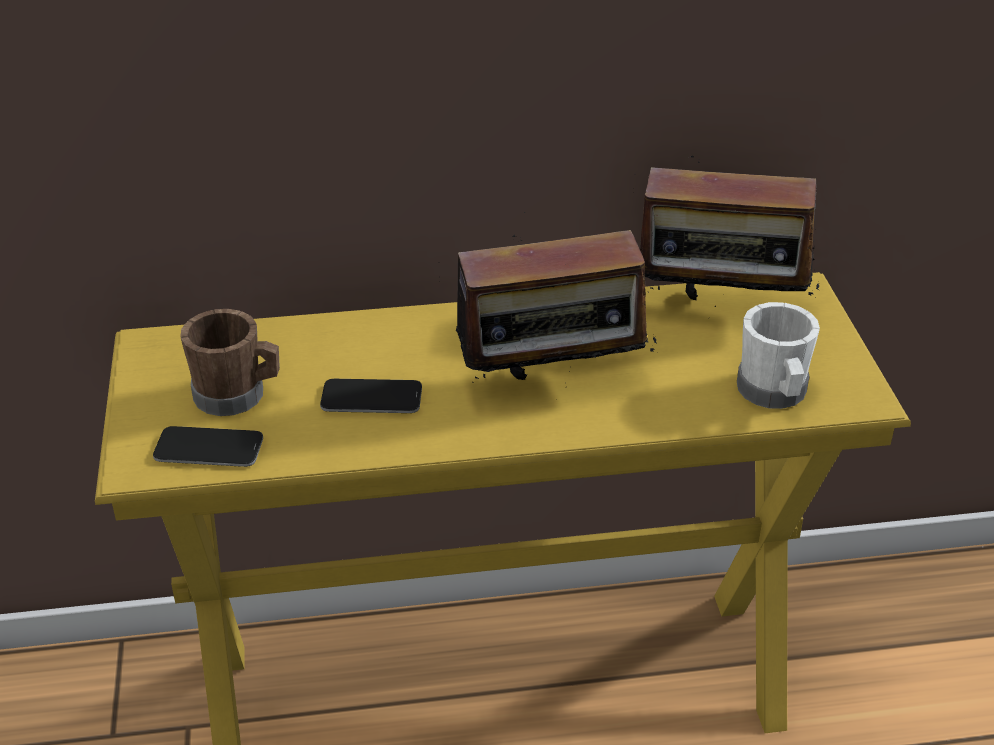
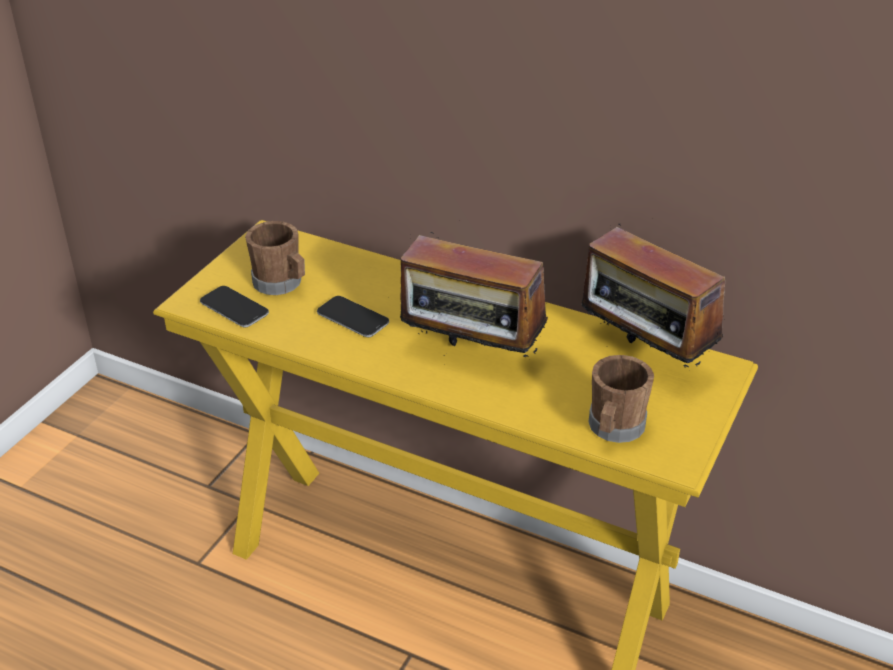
camera: 35 degrees right, 0 degrees up
(774, 393) = (614, 429): white mug -> brown mug

